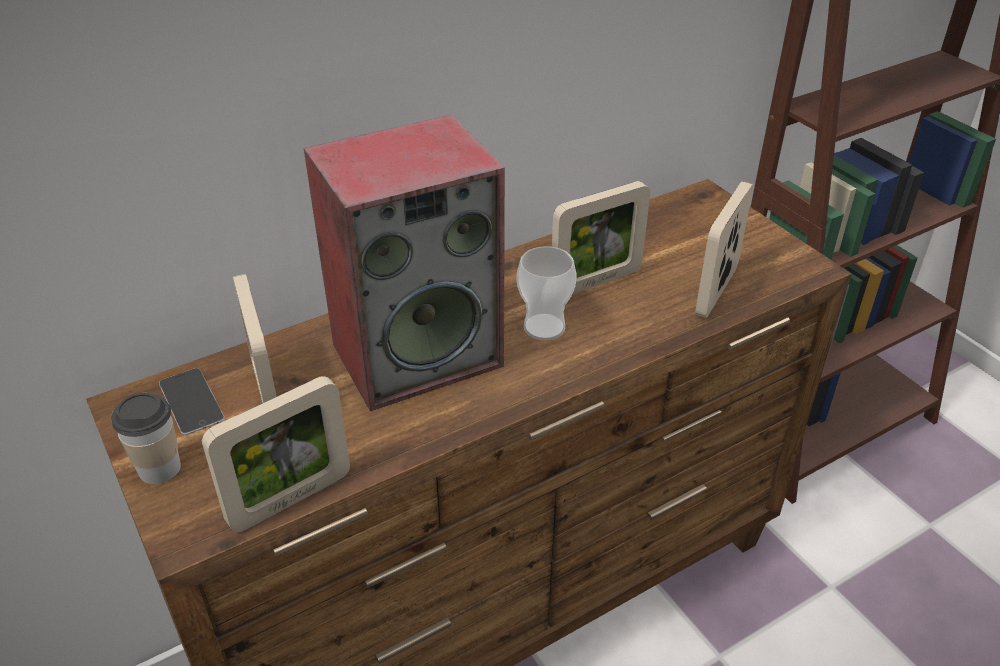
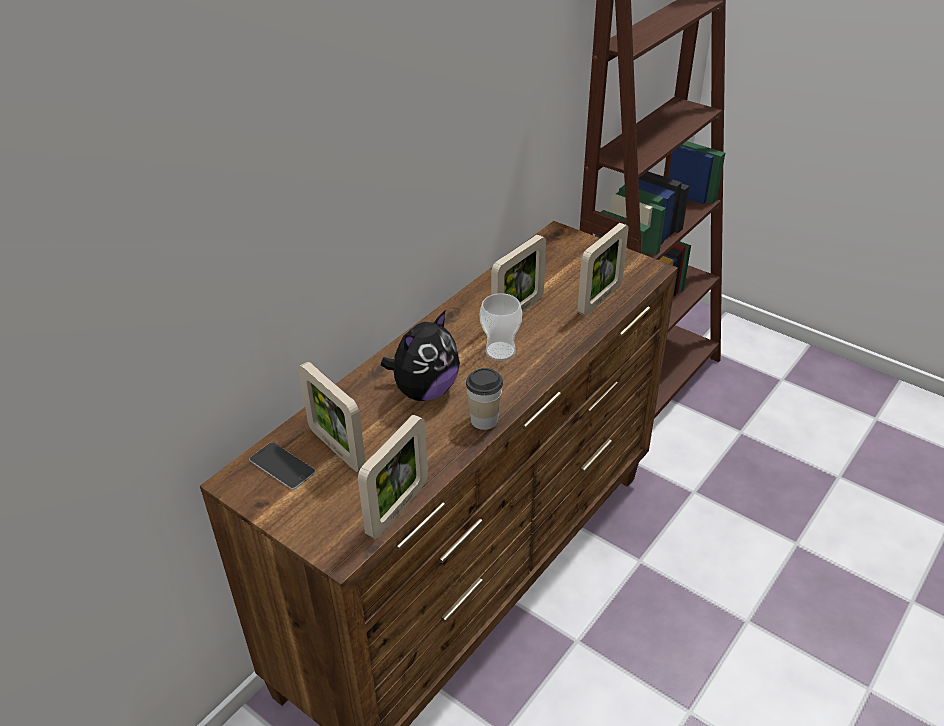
camera: 20 degrees left, 0 degrees up
(159, 468) = (291, 516): cup -> cup (484, 420)
(418, 353) = (424, 390): speaker -> plush toy
(716, 291) = (600, 299): picture frame -> picture frame turned 150 degrees counterclockwise

